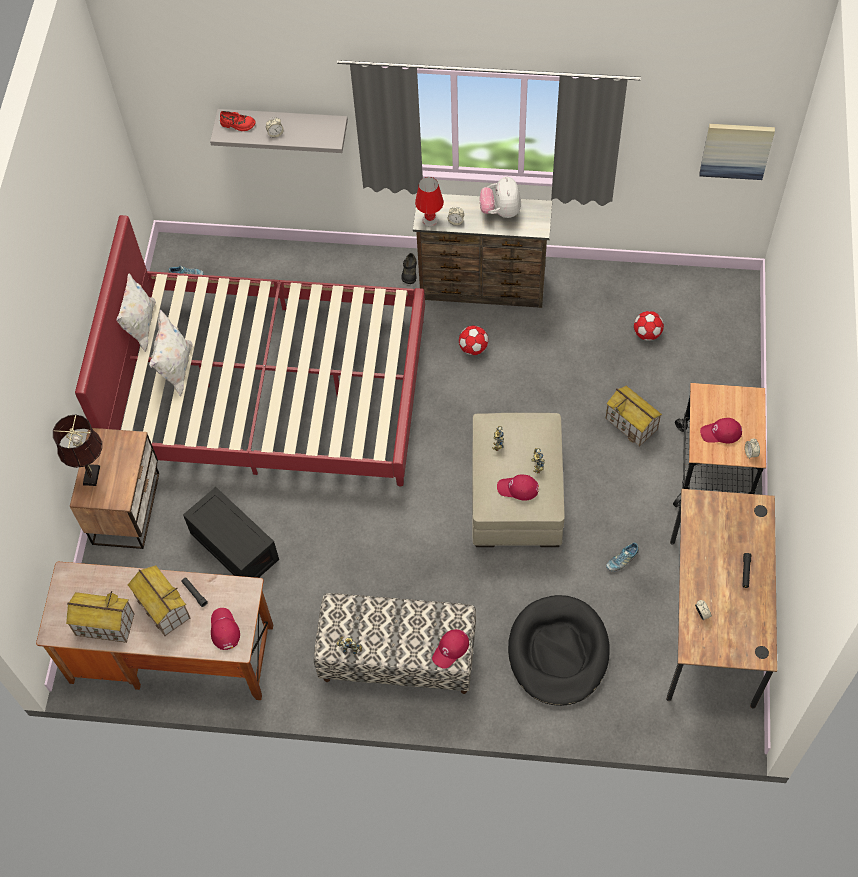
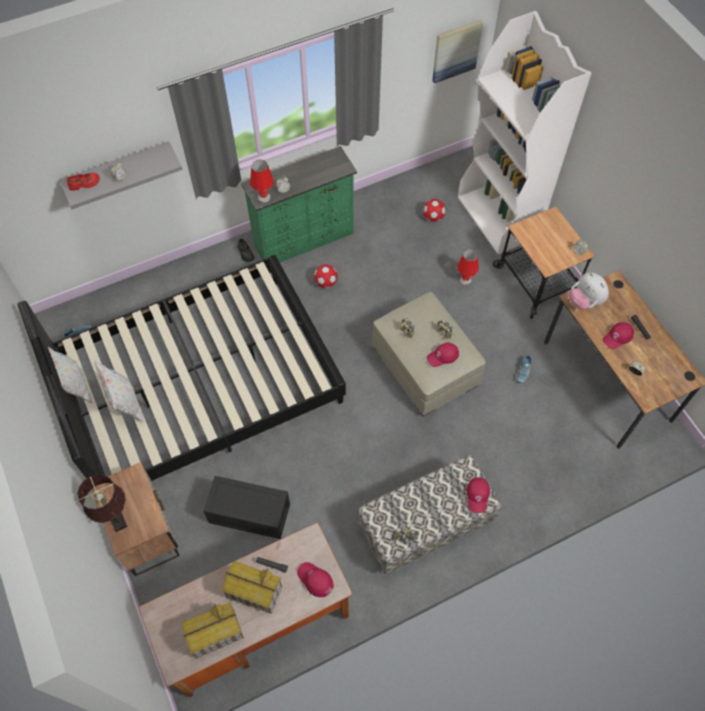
camera: 35 degrees left, 0 degrees up
(270, 389) = (199, 384): red bed -> black bed
(483, 289) = (305, 240): brown dresser -> green dresser
(500, 211) = (310, 168): plush toy -> plush toy (584, 301)
(558, 652) = (528, 457): black dog bed -> none
(632, 424) = (465, 279): toy house -> red table lamp
(721, 433) = (551, 248): red cap -> red cap (618, 337)
(724, 372) = (498, 217): none -> white bookcase

